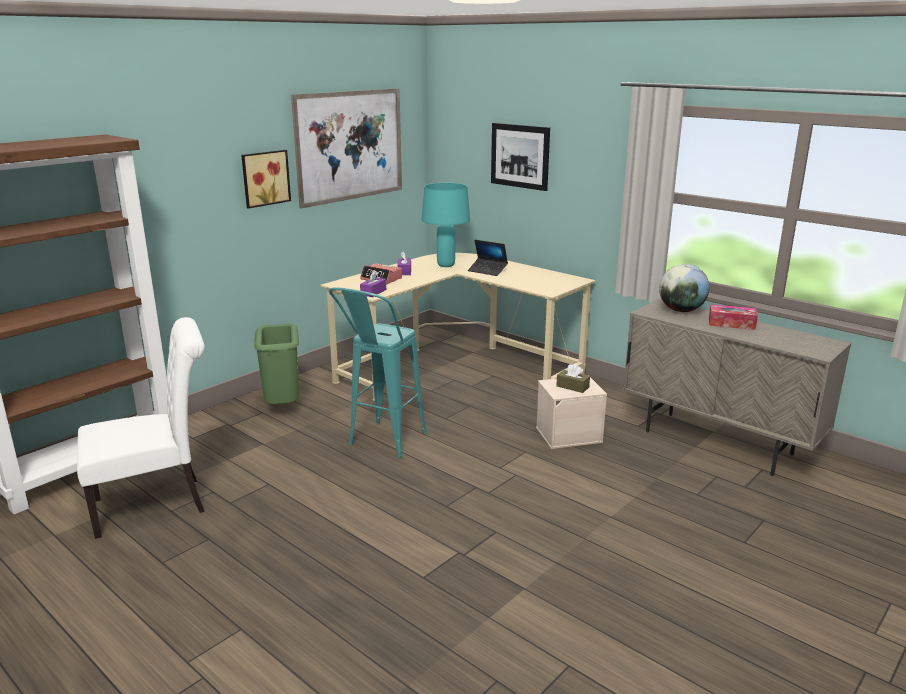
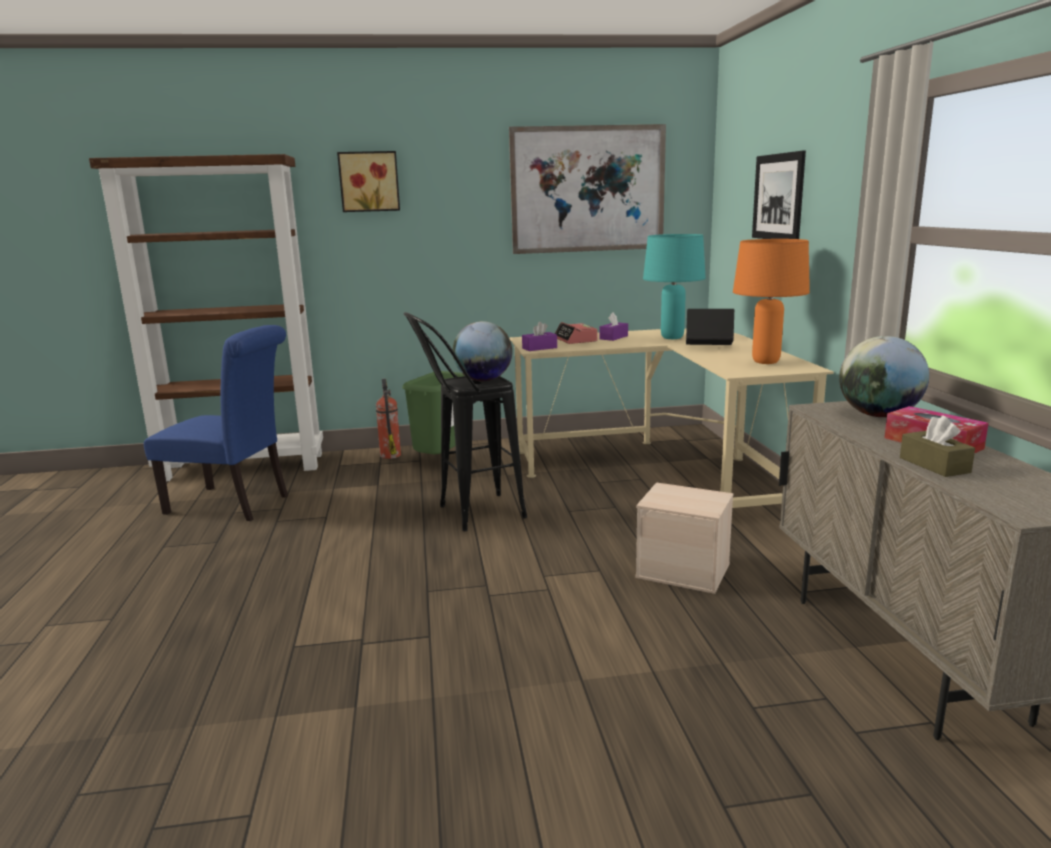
camera: 40 degrees right, 5 degrees down
(157, 504) = (234, 504): white chair -> blue chair
(225, 415) = (390, 455): none -> fire extinguisher
(264, 178) = (469, 216): picture -> picture (369, 181)
(382, 444) = (468, 515): turquoise stool -> black stool
(389, 331) = (483, 380): none -> globe
(487, 271) = (708, 347): laptop -> laptop turned 120 degrees clockwise
(547, 279) = (766, 362): none -> orange table lamp
(572, 387) = (685, 499): brown tissue box -> brown tissue box (934, 465)

